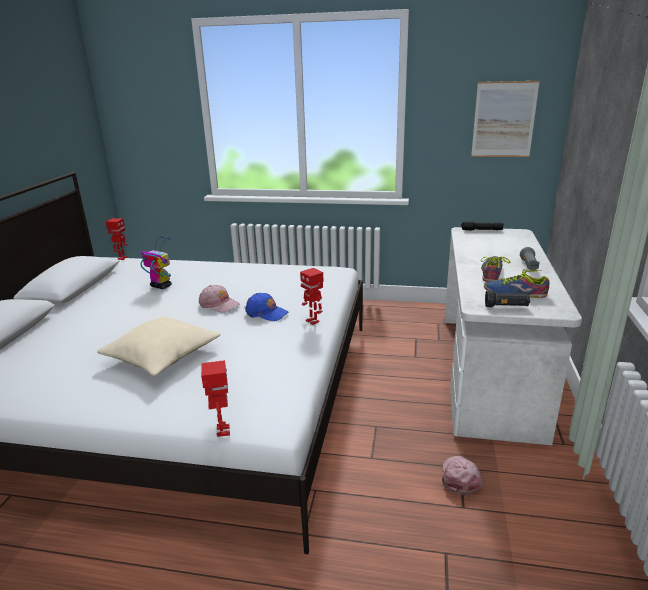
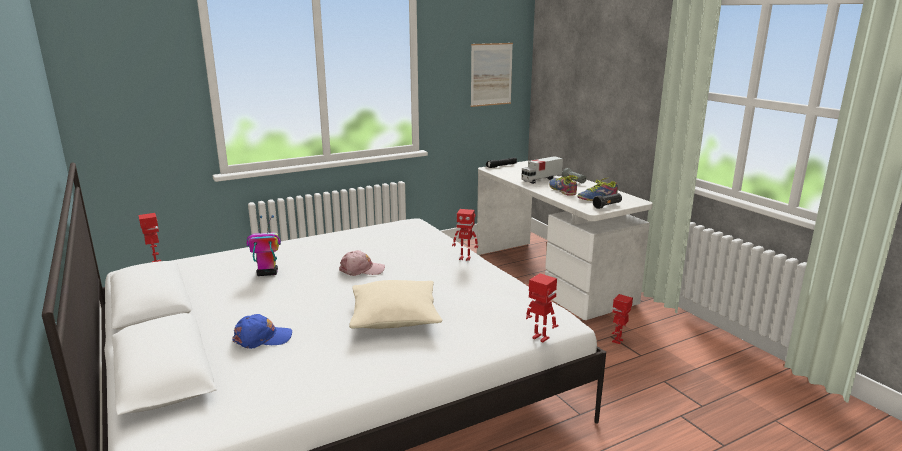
camera: 40 degrees left, 5 degrees down
(266, 313) = (416, 264): blue cap -> blue cap (262, 338)
(460, 477) = (618, 341): pink cap -> toy robot
(494, 255) = (541, 179): none -> toy truck

